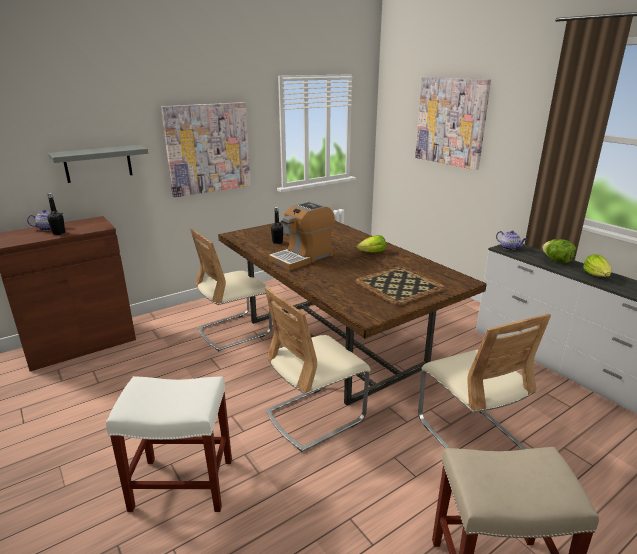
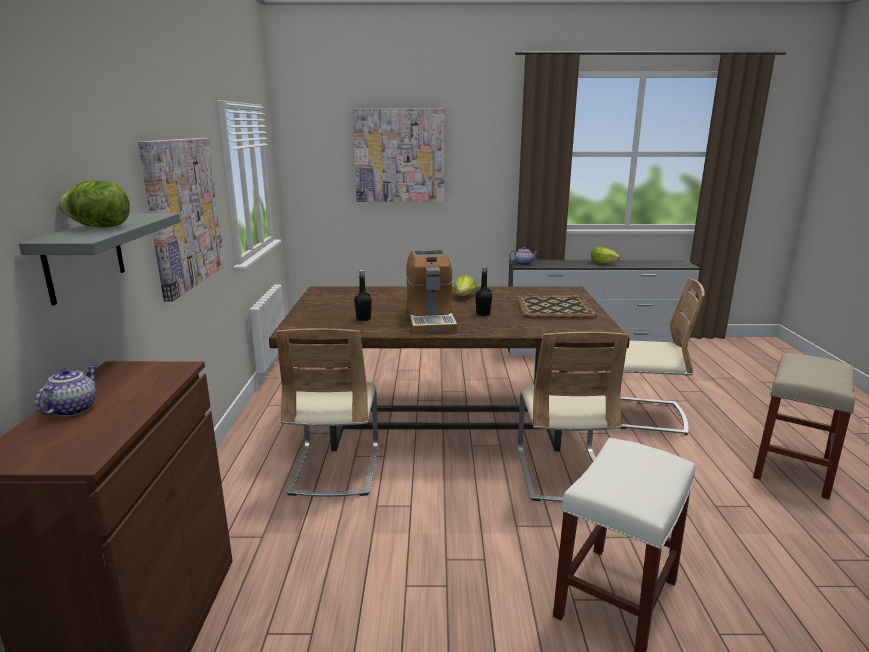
camera: 55 degrees left, 5 degrees down
(59, 233) = (131, 403): black bottle -> black bottle (483, 314)
(557, 261) = (566, 262): lettuce -> lettuce (100, 227)

